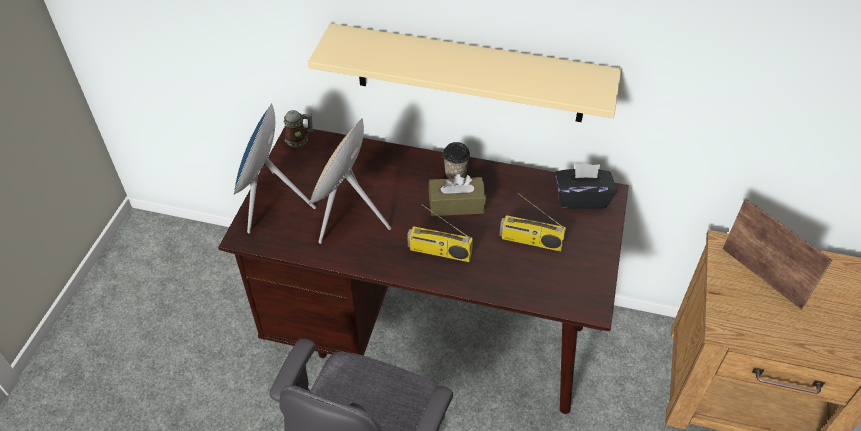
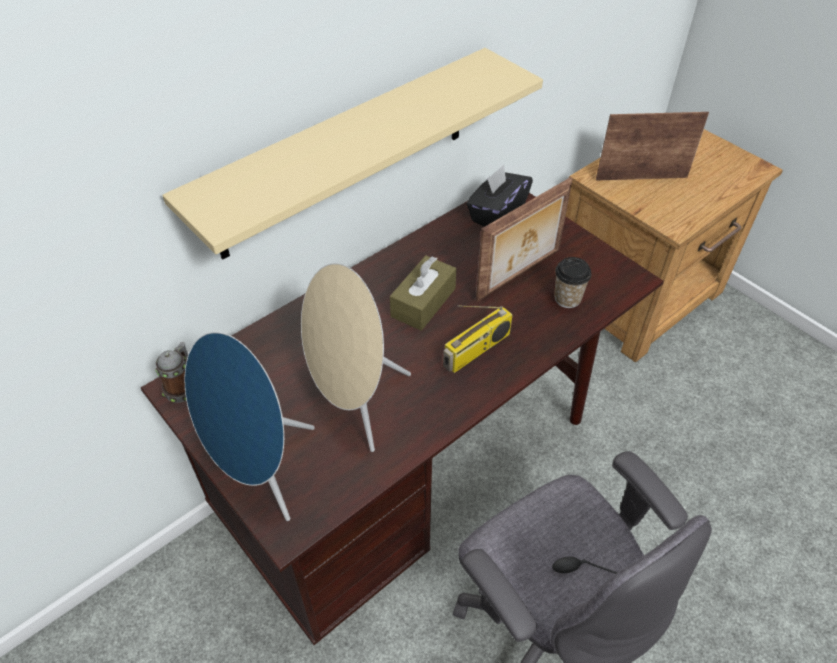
camera: 55 degrees left, 0 degrees up
(455, 174) = (380, 281): cup -> cup (567, 298)
(530, 241) = (520, 275): radio -> picture frame

